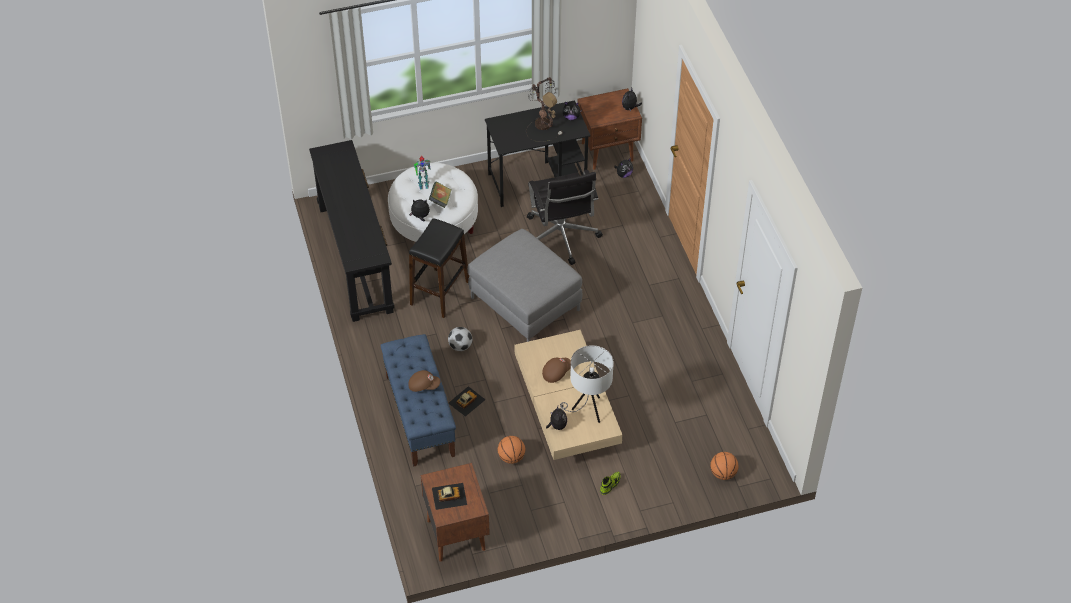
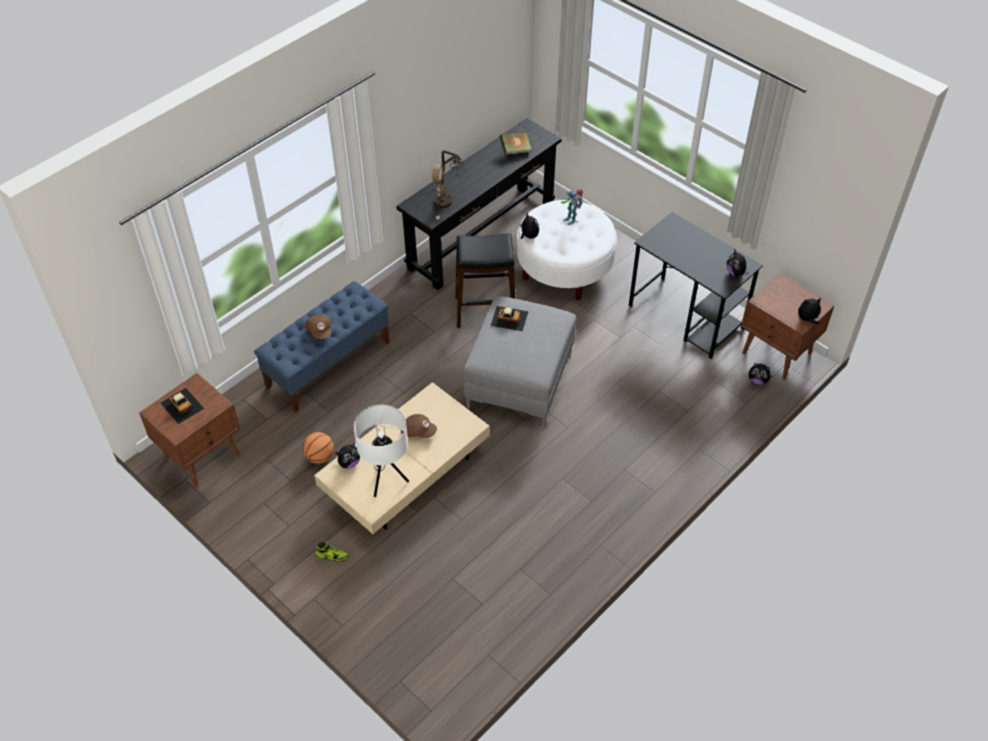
camera: 60 degrees right, 0 degrees up
(440, 200) = (560, 240): book -> book (515, 150)
(460, 346) = (431, 355): football -> none
(466, 401) = (367, 390): toy car -> toy car (509, 318)
(542, 123) = (706, 255): table lamp -> table lamp (443, 201)
(561, 238) = (628, 368): black office chair -> none
(723, 473) = (409, 657): basketball -> none

